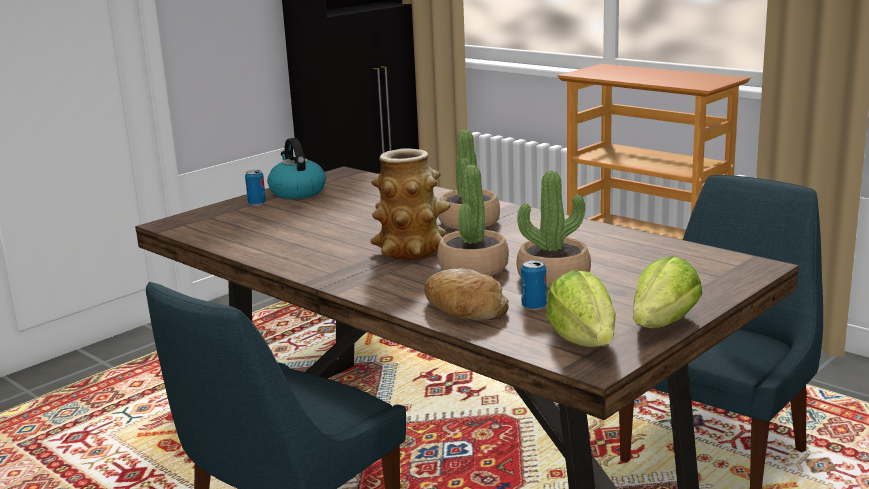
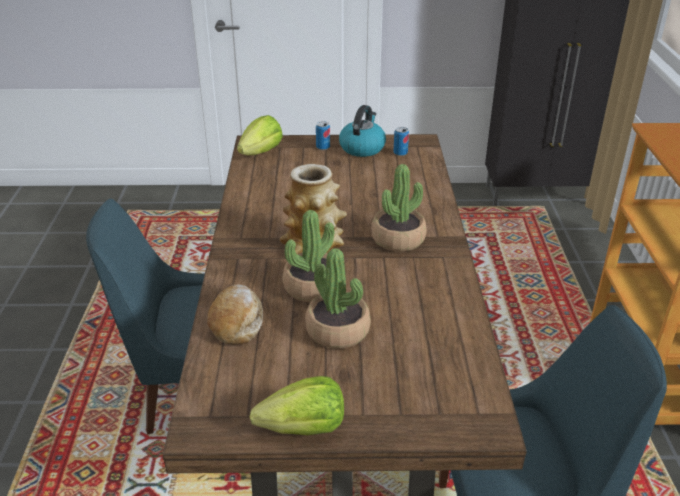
camera: 45 degrees right, 15 degrees up
(534, 306) = (273, 349): can -> can (400, 153)
(584, 341) = (235, 403): lettuce -> lettuce (261, 152)

